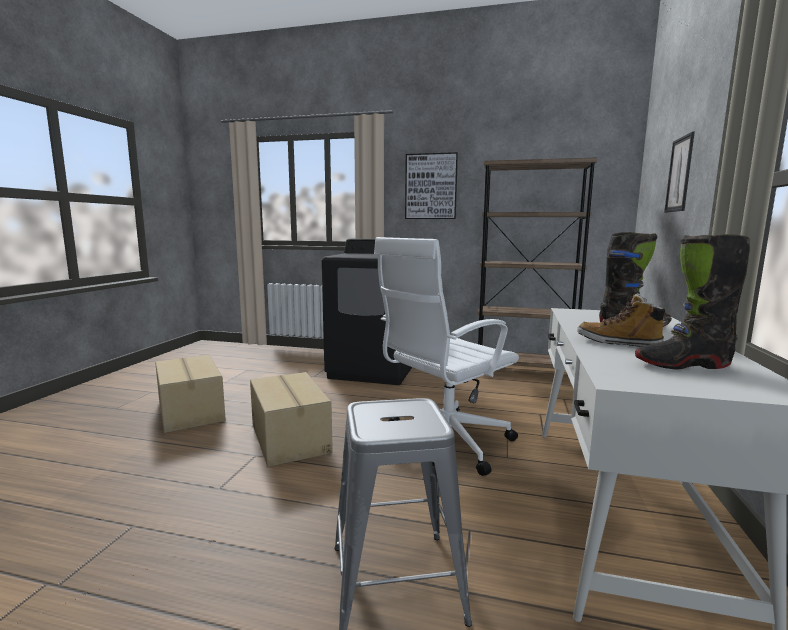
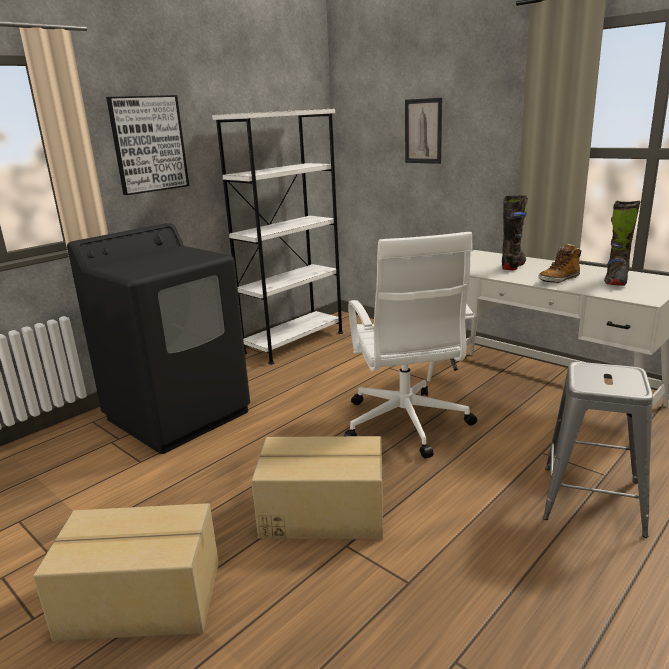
camera: 60 degrees left, 10 degrees up
(523, 371) = (294, 342): brown bookcase -> white bookcase

